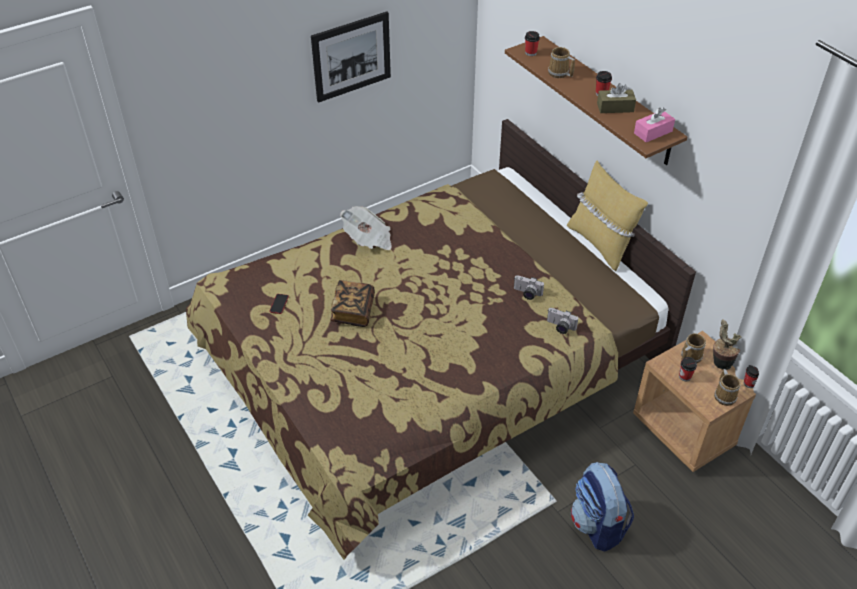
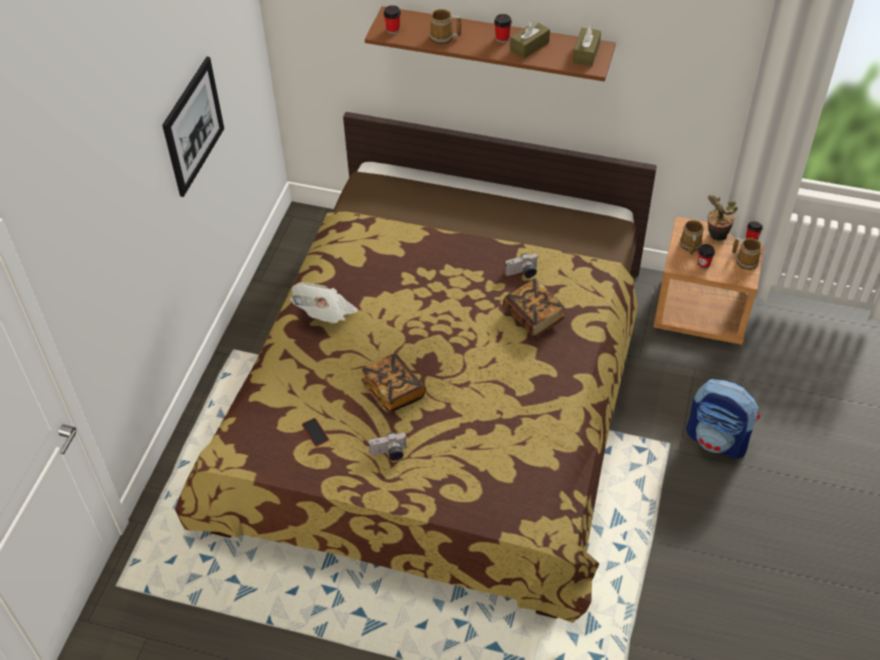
camera: 40 degrees left, 5 degrees up
(500, 325) = (533, 317): none -> book
(560, 327) = (580, 285): camera -> camera (389, 453)
(600, 244) = (526, 188): yellow pillow -> none
(653, 132) = (586, 53): pink tissue box -> brown tissue box

